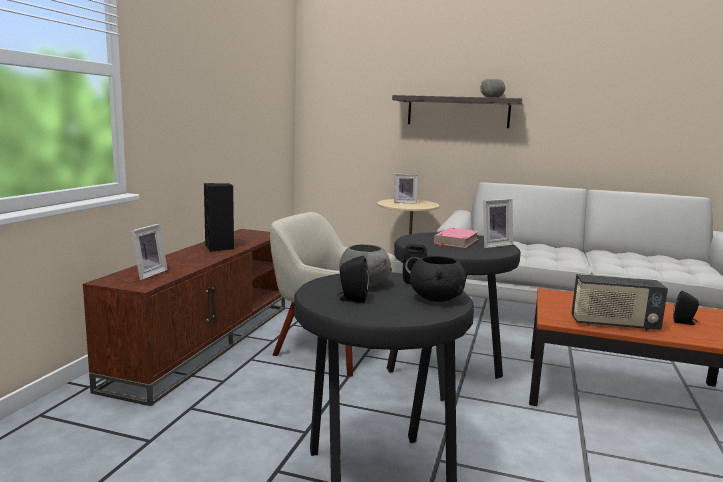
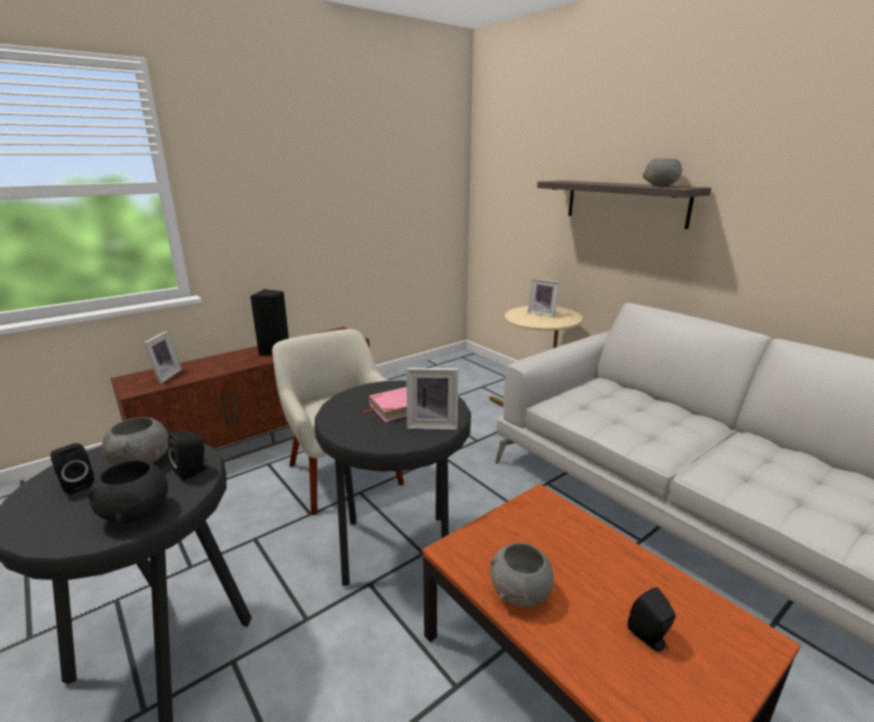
camera: 35 degrees right, 10 degrees up
(147, 274) = (164, 376): picture frame -> picture frame turned 45 degrees counterclockwise
(614, 324) = (520, 593): radio -> grey bowl

